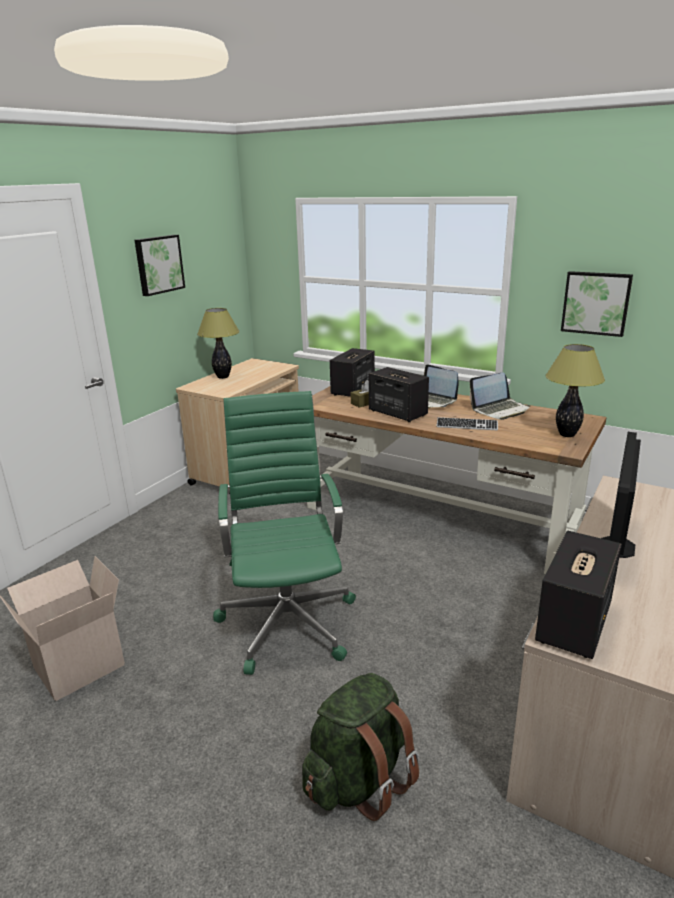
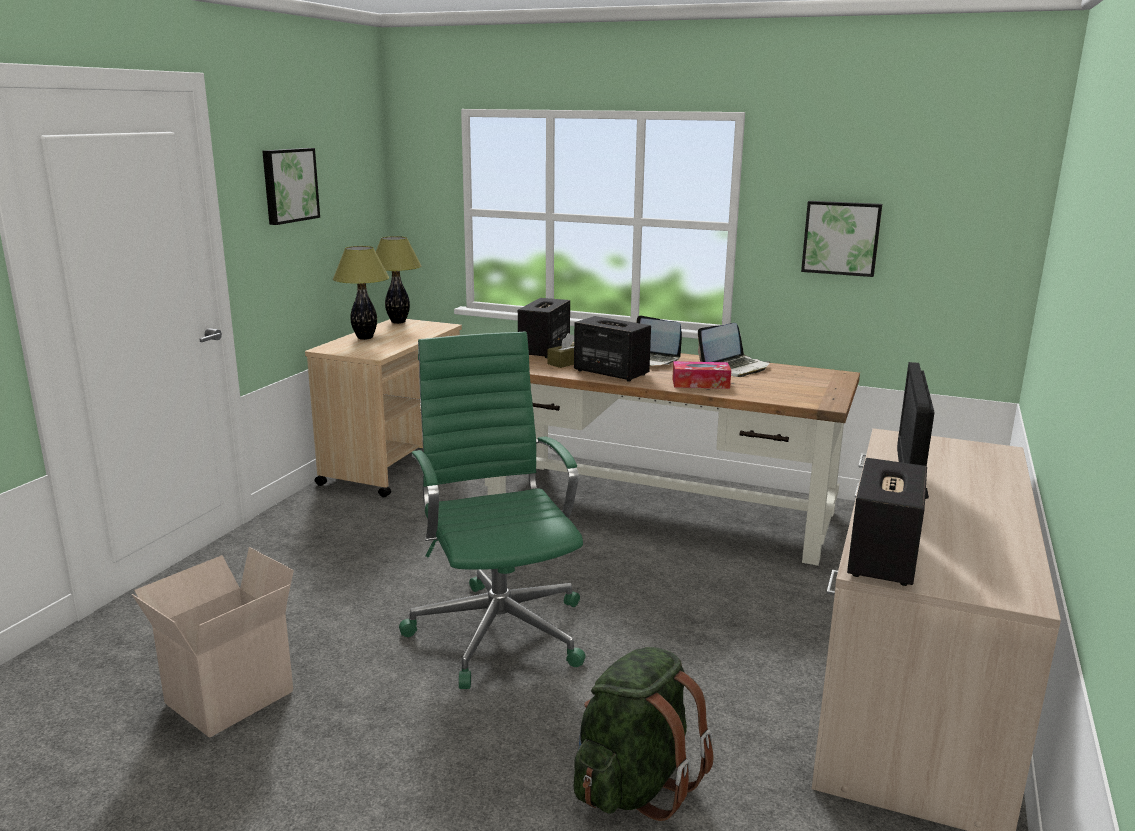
camera: 10 degrees left, 5 degrees down
(467, 425) = (700, 383): keyboard -> tissue box
(566, 434) = (820, 390): table lamp -> table lamp (398, 322)

